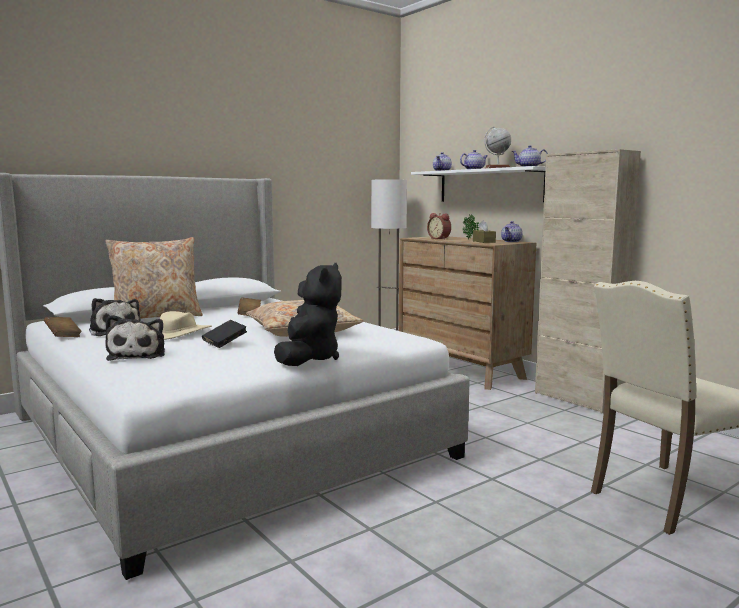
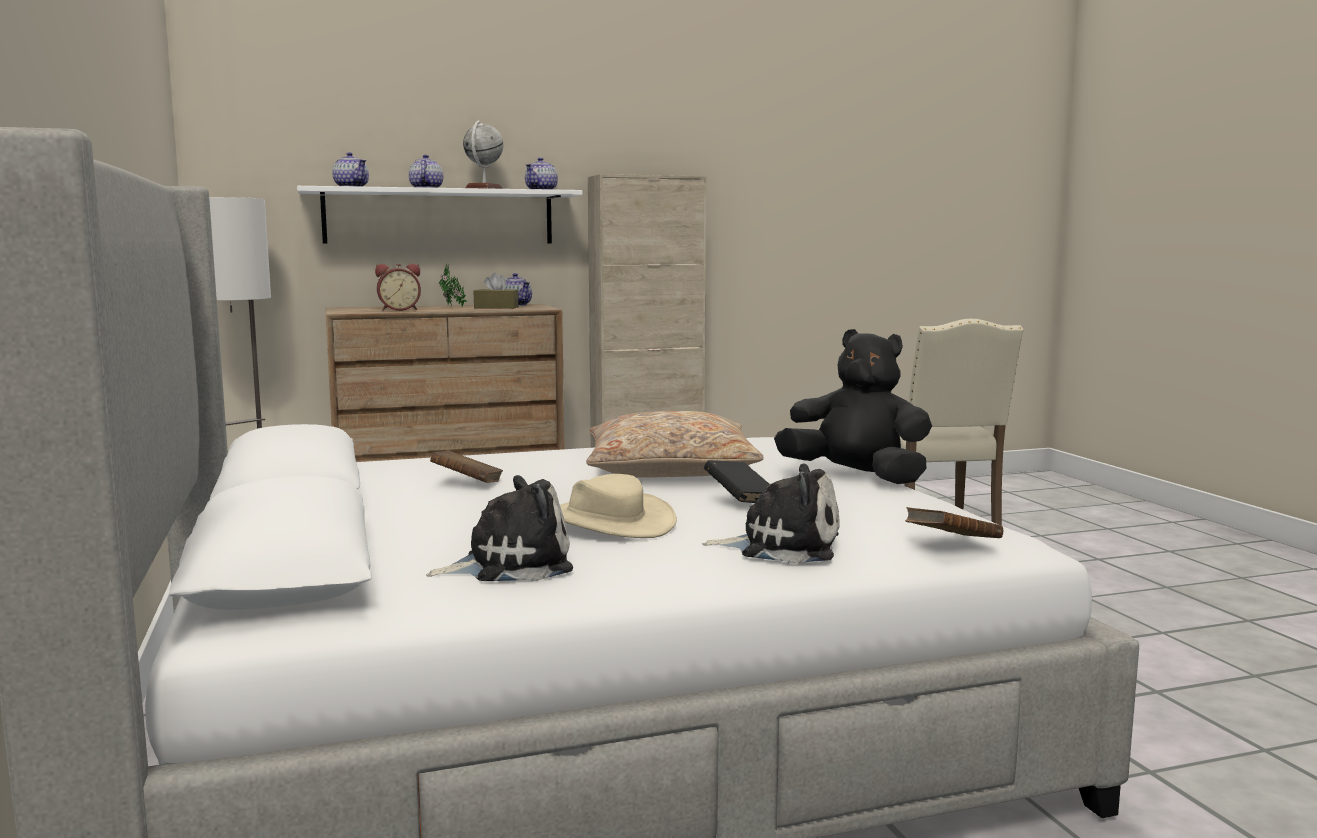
camera: 70 degrees left, 0 degrees up
(63, 336) = (511, 604): brown book -> brown book (952, 544)
(157, 317) = (374, 536): beige pillow -> none

